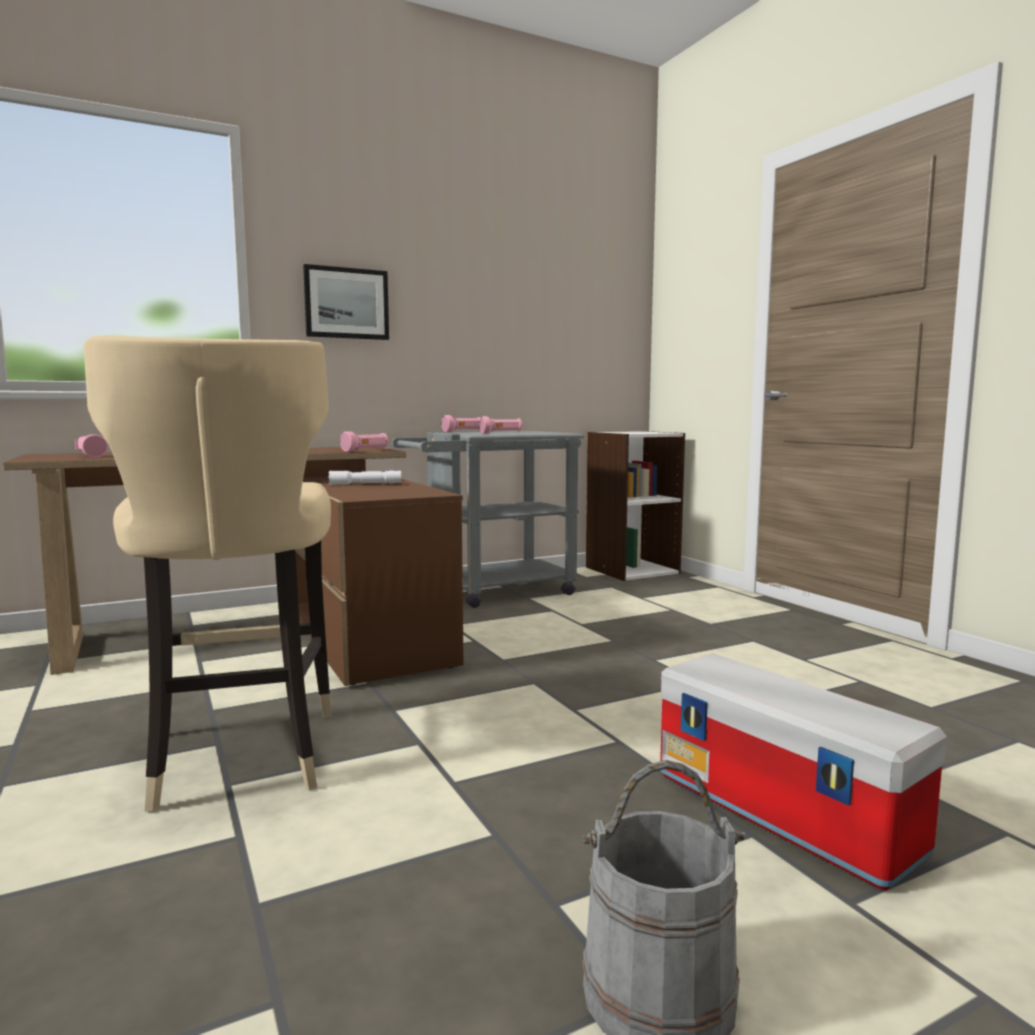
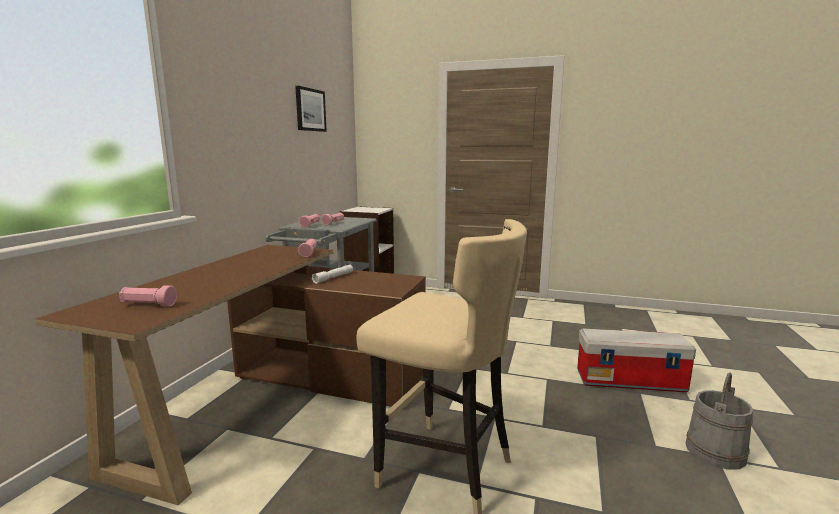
camera: 45 degrees left, 5 degrees up
(346, 303) = (229, 138): picture -> picture (310, 110)

